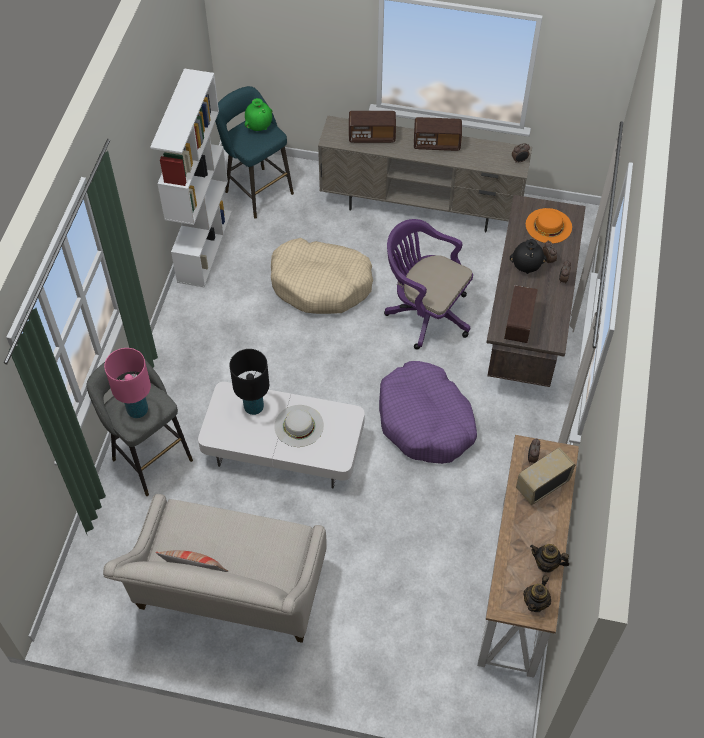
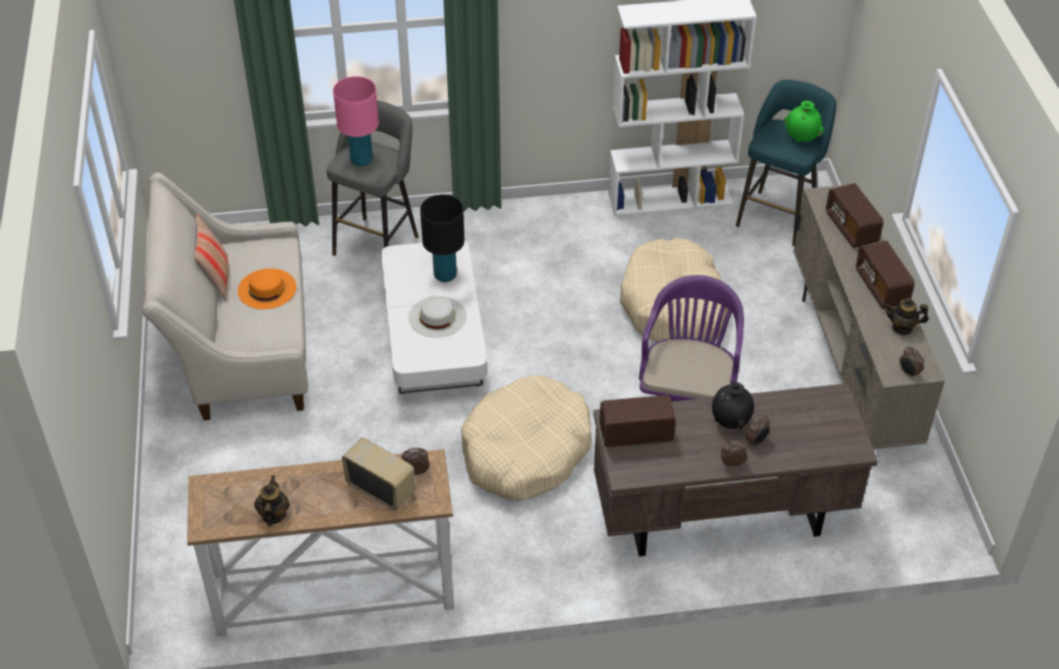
camera: 70 degrees right, 10 degrees down
(425, 421) = (525, 451): purple dog bed -> beige dog bed
(535, 603) = (219, 516): teapot -> teapot (902, 328)
(548, 226) = (816, 429): orange hat -> orange hat (267, 289)

